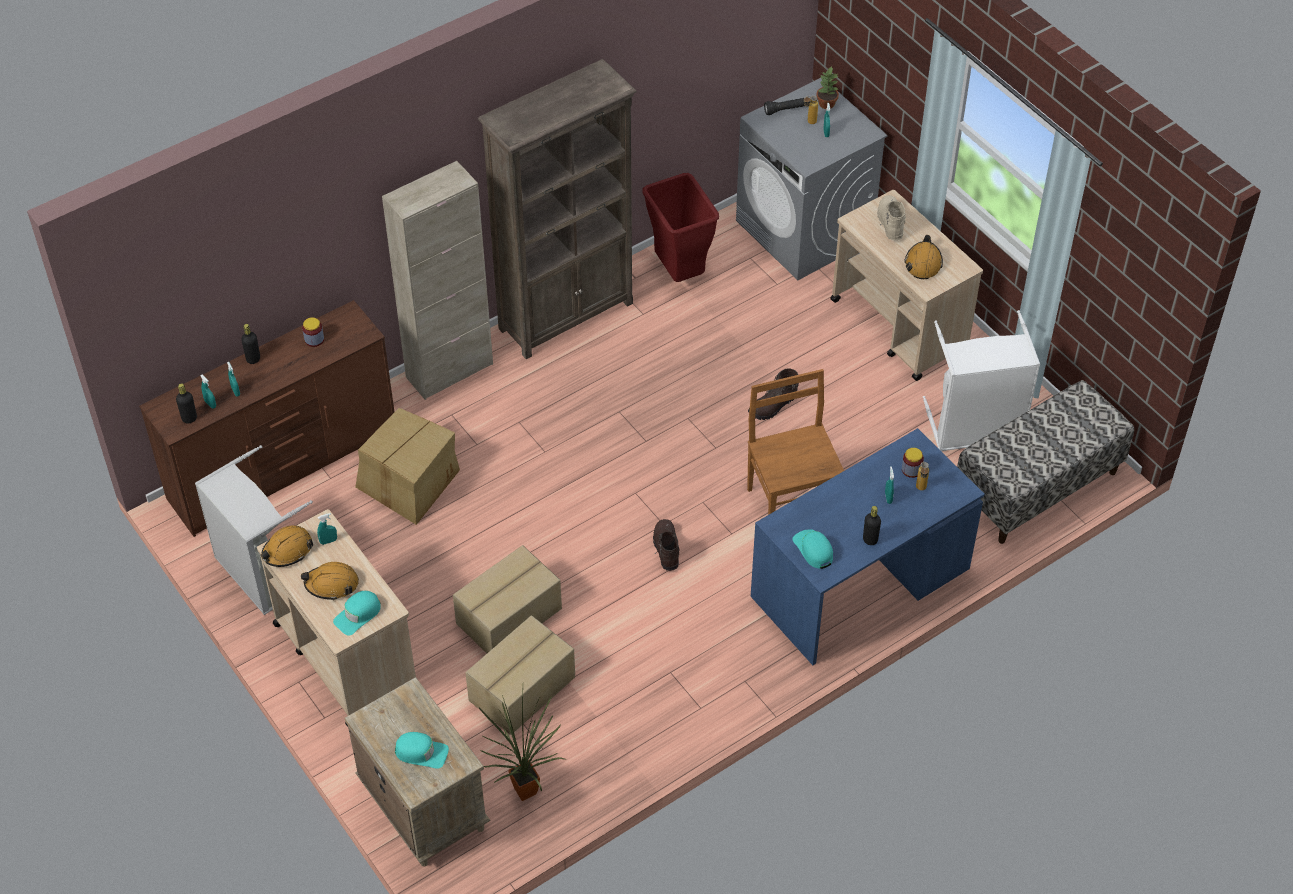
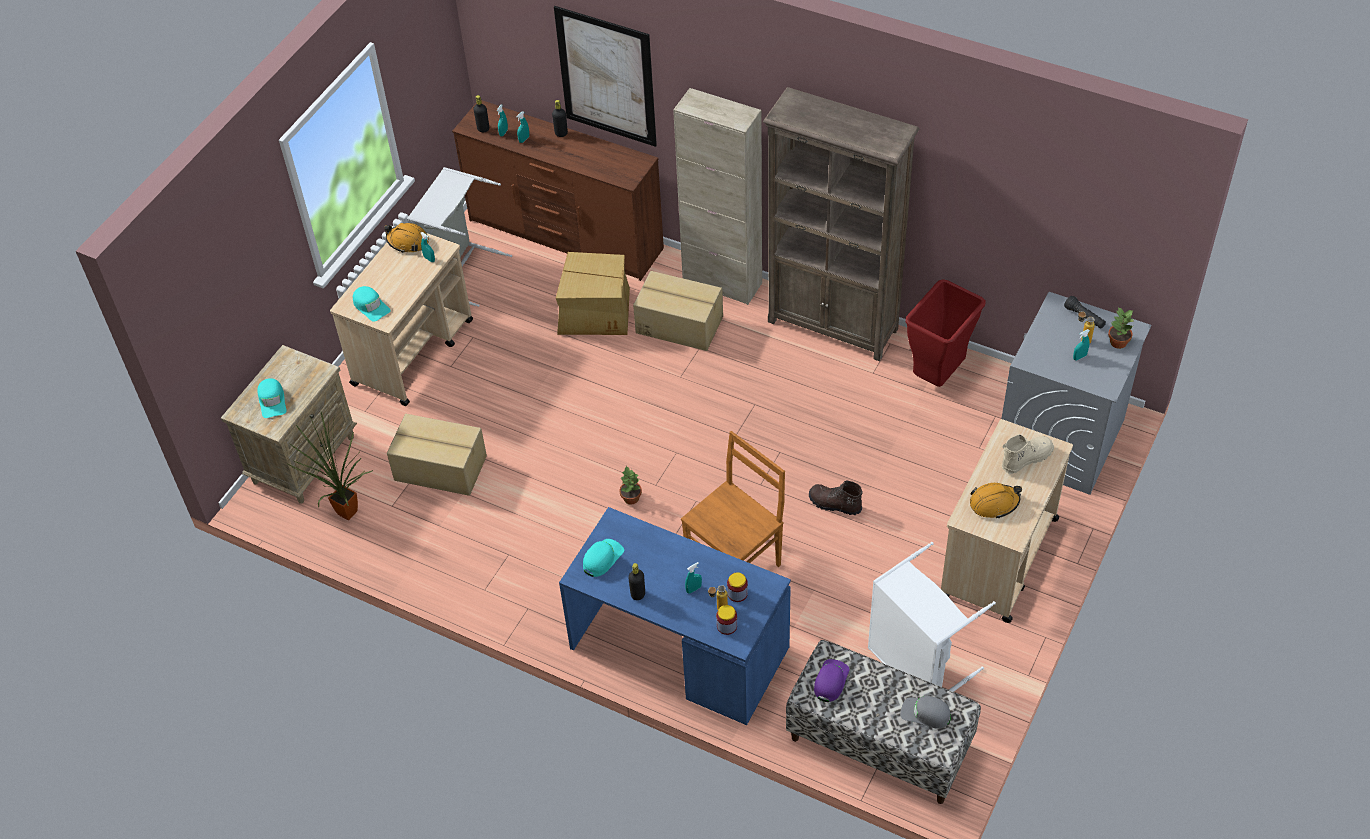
camera: 65 degrees right, 0 degrees up
(284, 259) = (606, 77): none -> picture
(314, 339) = (602, 155): jar -> jar (727, 626)
(332, 584) = (391, 279): orange hard hat -> none
(358, 615) = (371, 306): turquoise cap -> turquoise cap turned 150 degrees counterclockwise
(508, 615) = (504, 428): cardboard box -> cardboard box (679, 324)
(666, 549) = (631, 498): brown boot -> potted plant
(1008, 463) = (830, 681): none -> purple cap
(1074, 417) = (925, 714): none -> grey cap

